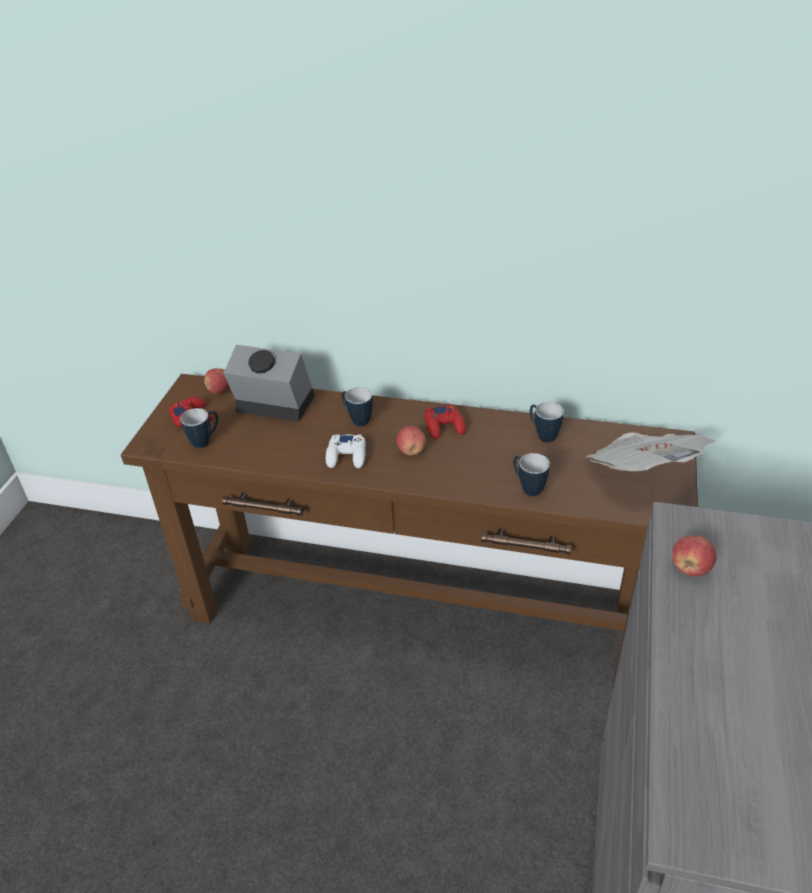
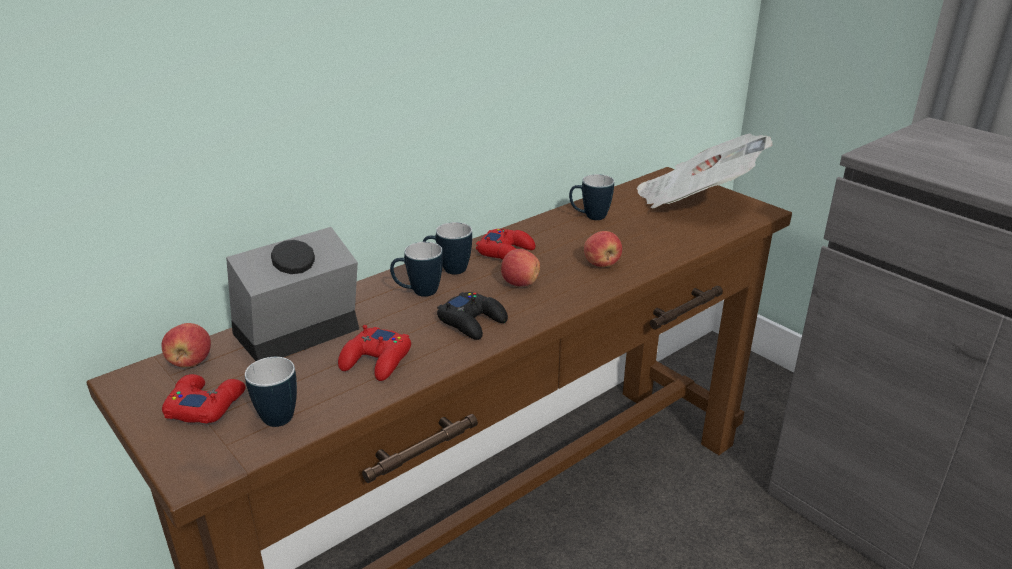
camera: 55 degrees left, 10 degrees down
(275, 444) = (376, 361): none -> red game controller
(347, 456) = (472, 322): white game controller -> black game controller
(527, 488) = (655, 251): mug -> mug (448, 270)
(690, 568) = (944, 170): apple -> apple (602, 264)

